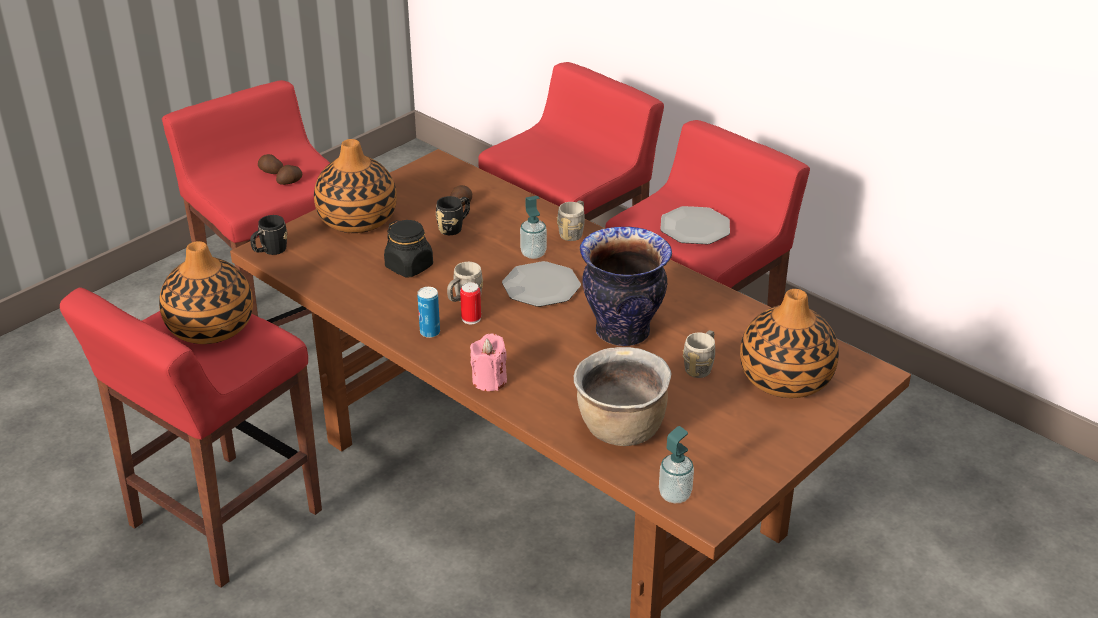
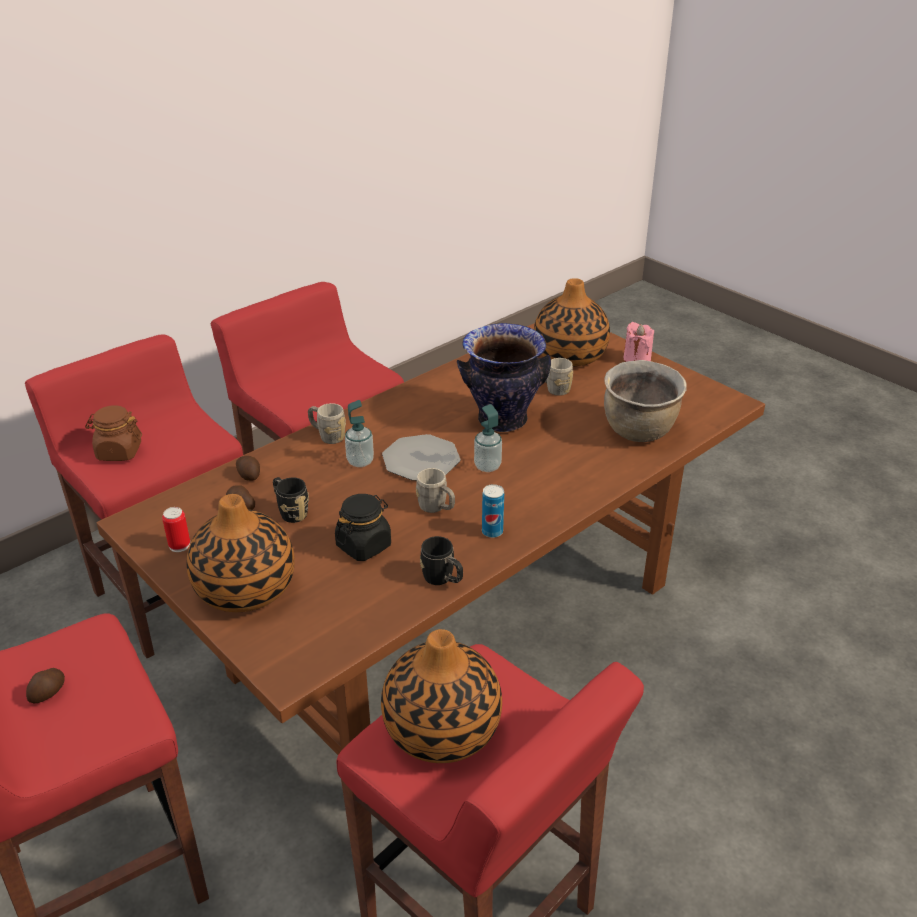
camera: 85 degrees left, 0 degrees up
(270, 251) = (295, 667): black mug -> black mug (442, 579)
(290, 182) = (92, 669): potato -> potato (249, 475)
(471, 319) = (471, 504): can -> can (179, 545)
(489, 380) = (573, 496): pink candle -> pink candle (637, 359)
(543, 145) = (119, 452): none -> brown jar
(675, 495) = (713, 414): soap dispenser -> soap dispenser (487, 466)
(695, 227) = (328, 377): plate -> none

